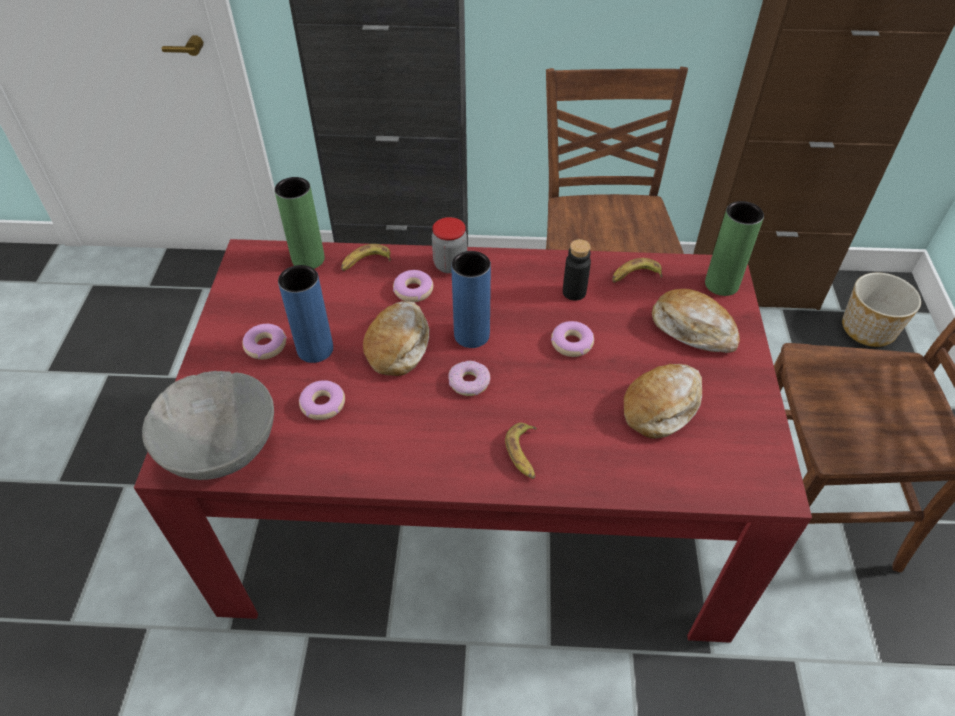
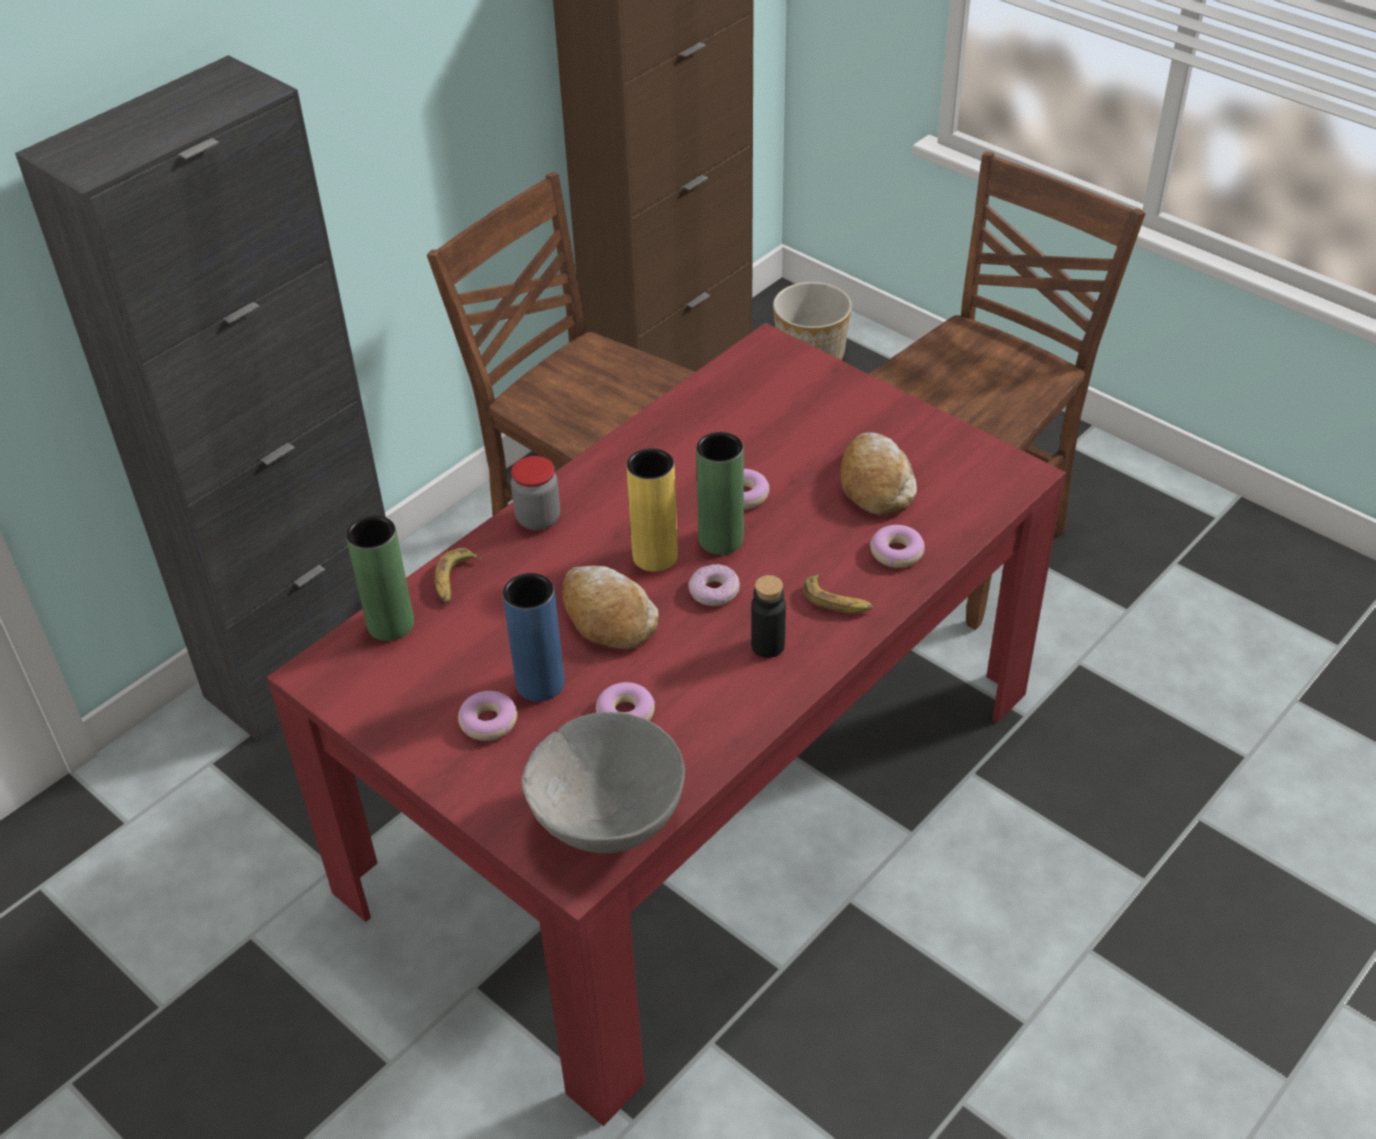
camera: 50 degrees left, 5 degrees down
(413, 290) = (543, 565): donut -> donut (896, 552)
(471, 335) = (655, 556): blue vase -> yellow vase
(574, 292) = (681, 455): black bottle -> black bottle (767, 645)
(635, 276) = (708, 404): banana -> none
(693, 328) = (812, 410): bread -> none
(721, 284) = (782, 359): green vase -> green vase (721, 539)

